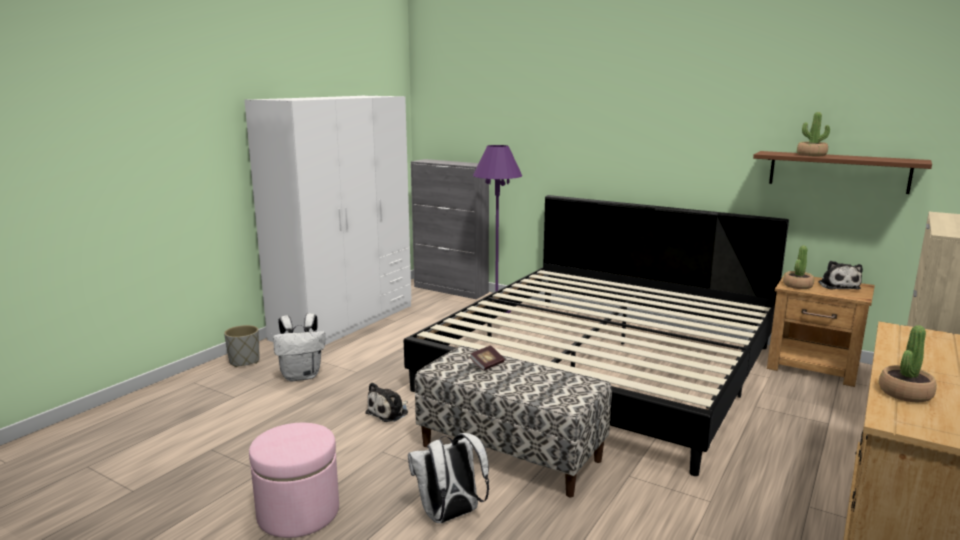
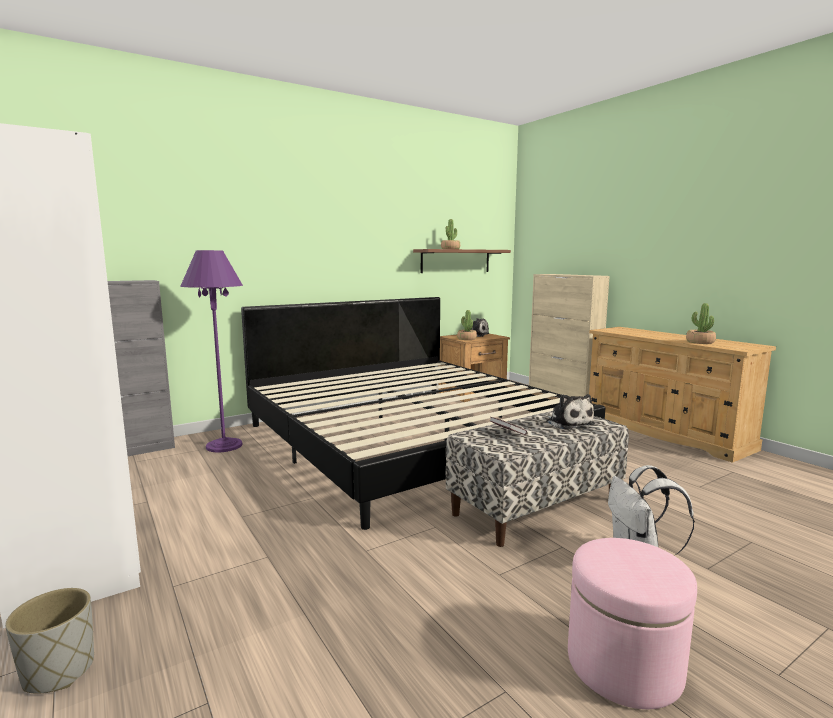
camera: 65 degrees left, 5 degrees down
(302, 376) = (219, 606): white backpack -> none
(389, 412) = (407, 553): plush toy -> plush toy (568, 423)

